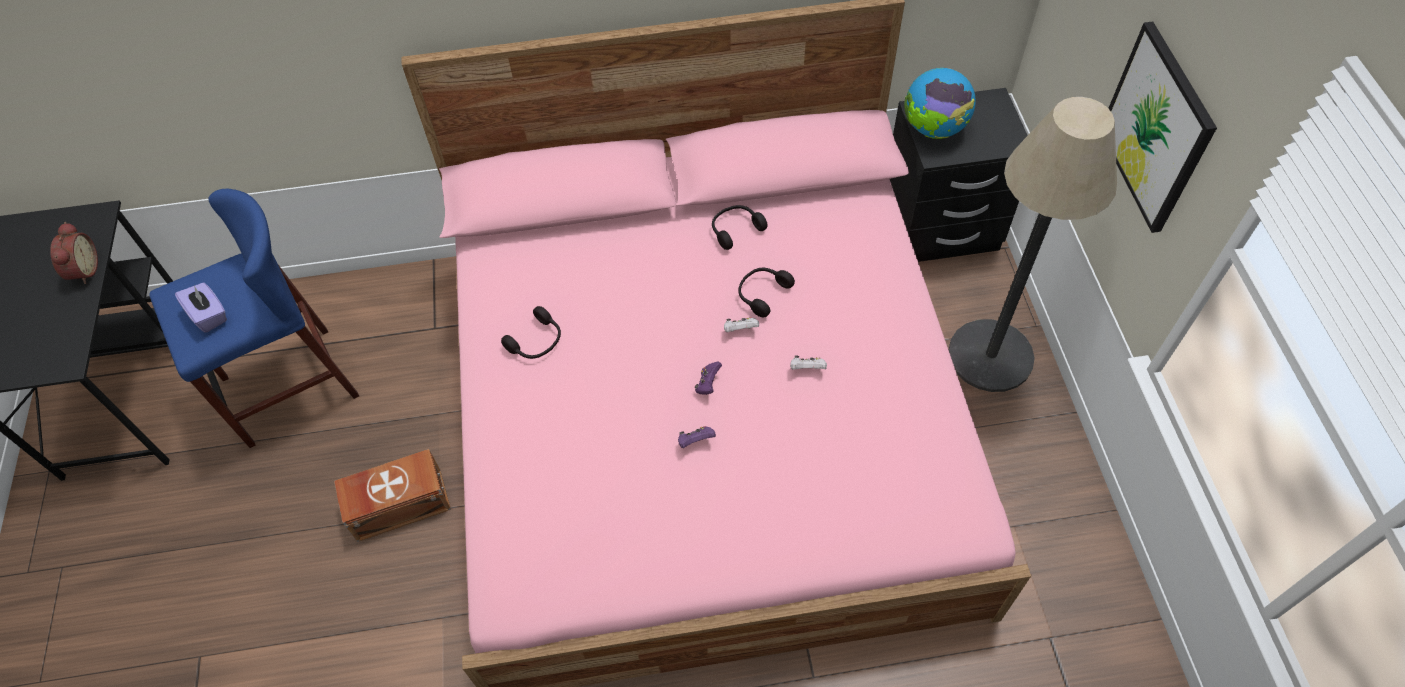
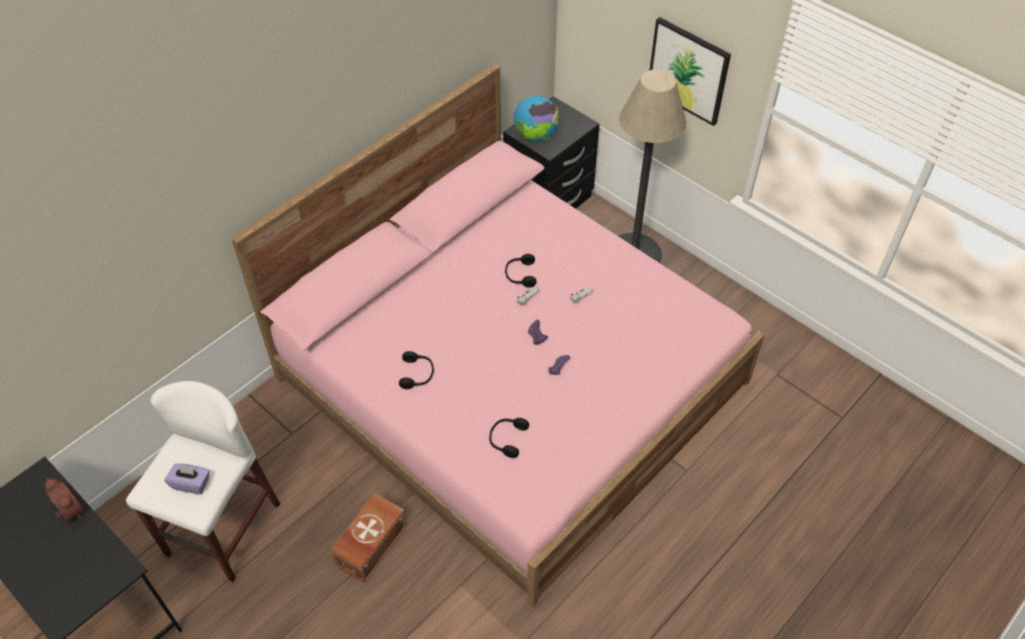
camera: 40 degrees left, 5 degrees down
(289, 386) = (223, 529): blue stool -> white stool
(735, 229) = (472, 249): black headphones -> black headphones (507, 439)

